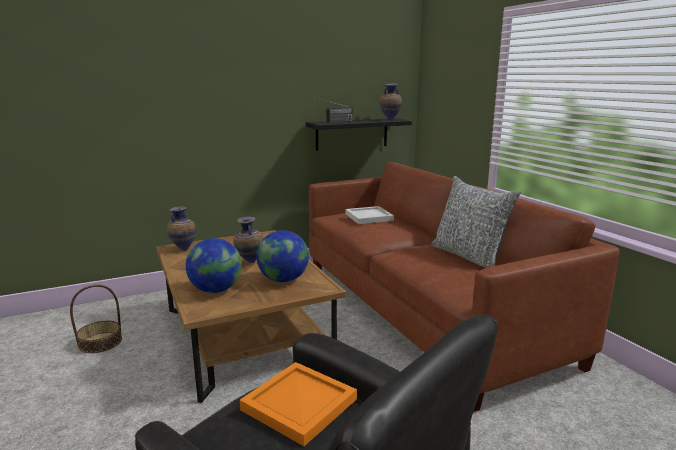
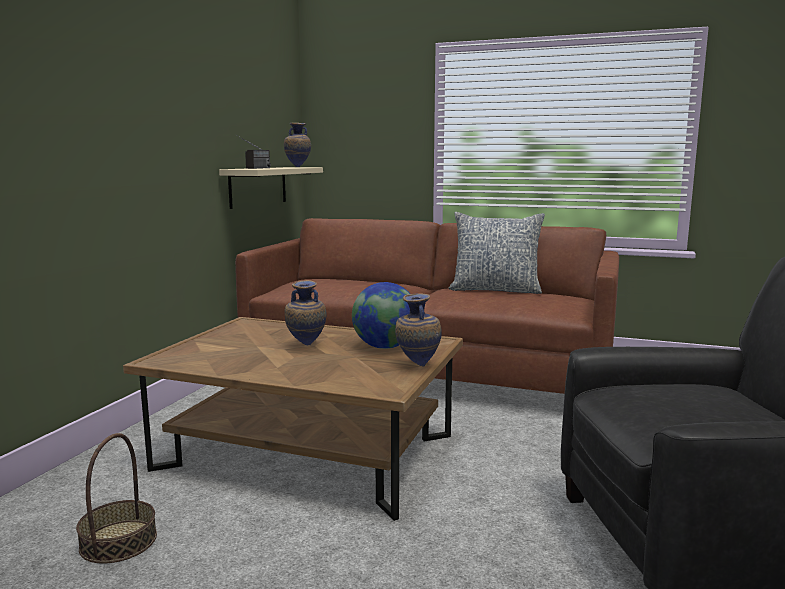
camera: 45 degrees left, 5 degrees down
(183, 249) = (177, 358): vase -> vase (417, 365)
(216, 290) = (345, 373): globe -> none
(299, 403) = (661, 395): orange tray -> none
(352, 134) = (258, 186): black shelf -> beige shelf
(369, 217) = (334, 282): white tray -> none

